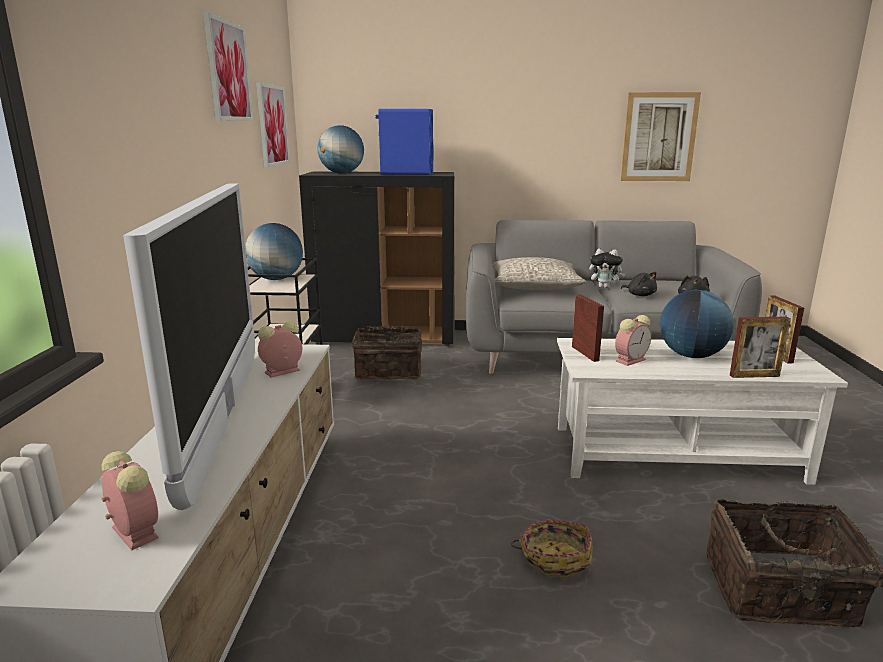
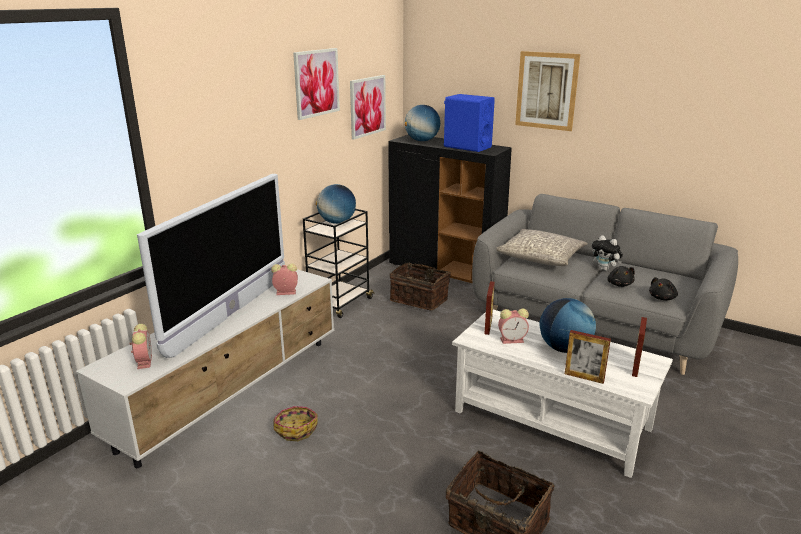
camera: 30 degrees right, 5 degrees up
(554, 558) = (386, 453): basket -> basket (296, 429)
(659, 137) = (698, 138): picture -> picture (546, 91)

